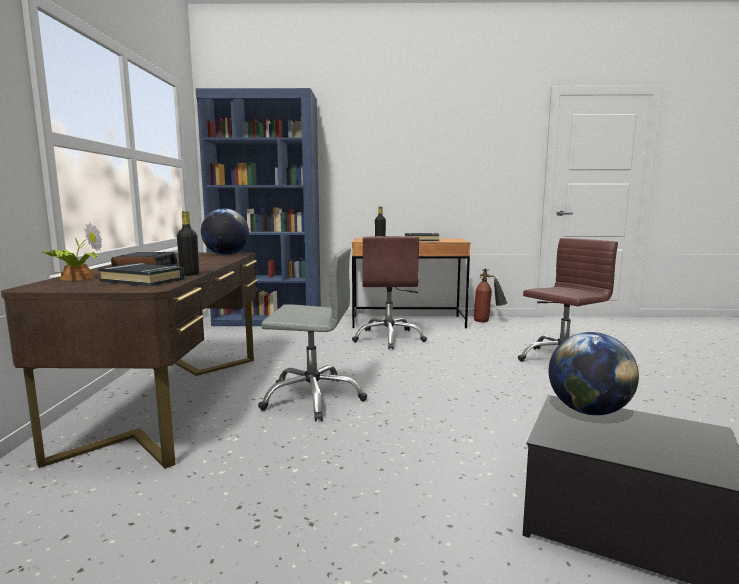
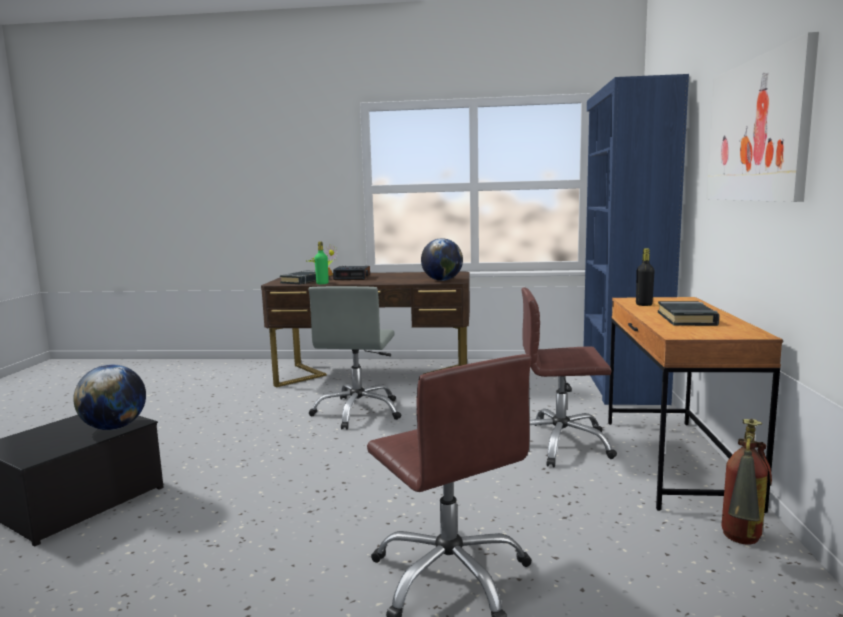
camera: 95 degrees right, 0 degrees up
(189, 274) = (322, 283): black bottle -> green bottle
(416, 145) = (756, 130): none -> picture

